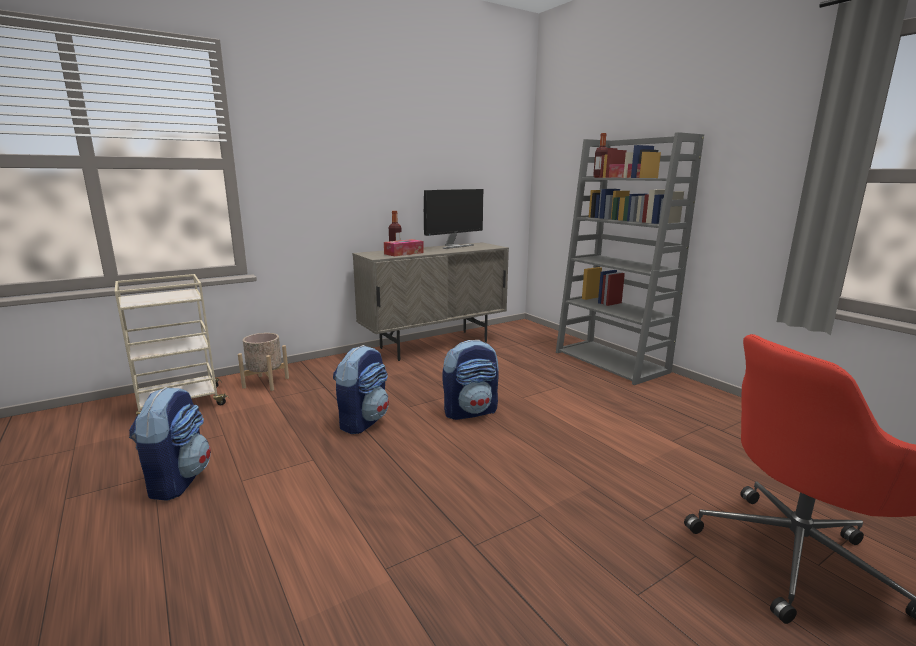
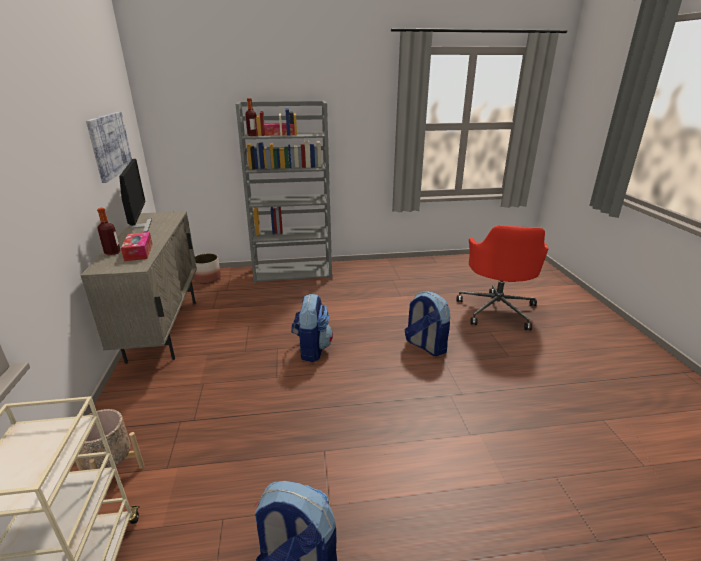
camera: 65 degrees left, 10 degrees up
(363, 421) = (280, 408): backpack -> backpack (425, 346)
(461, 173) = (109, 145): none -> picture
(534, 334) = (208, 278): none -> planter

